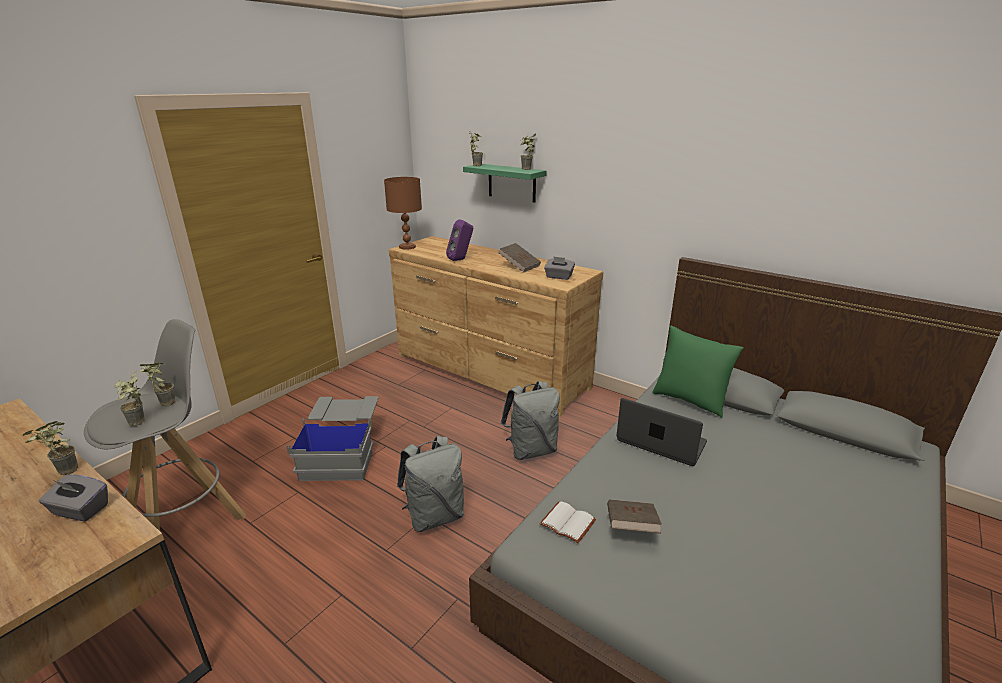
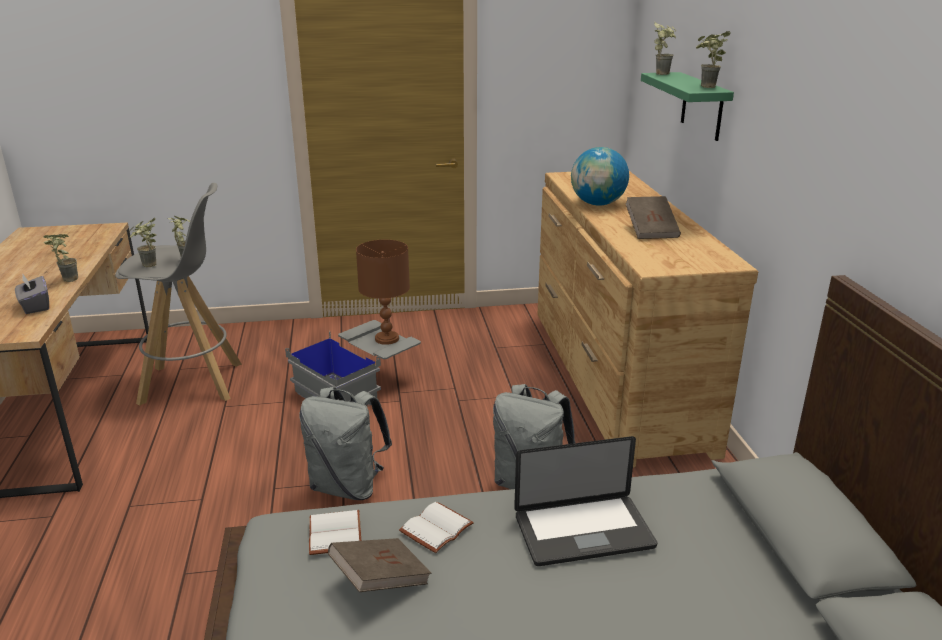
camera: 45 degrees right, 0 degrees up
(407, 247) = (569, 175): brown table lamp -> brown table lamp (386, 338)
(461, 259) = (598, 204): purple speaker -> globe
(558, 277) = (672, 258): grey tissue box -> none
(604, 483) = (435, 527): none -> white book
(661, 442) = (583, 532): laptop -> laptop turned 90 degrees clockwise
(689, 400) = (727, 514): green pillow -> none

